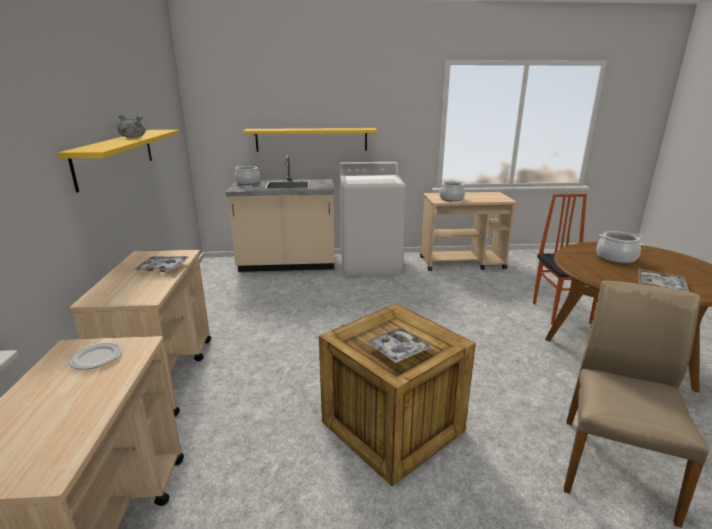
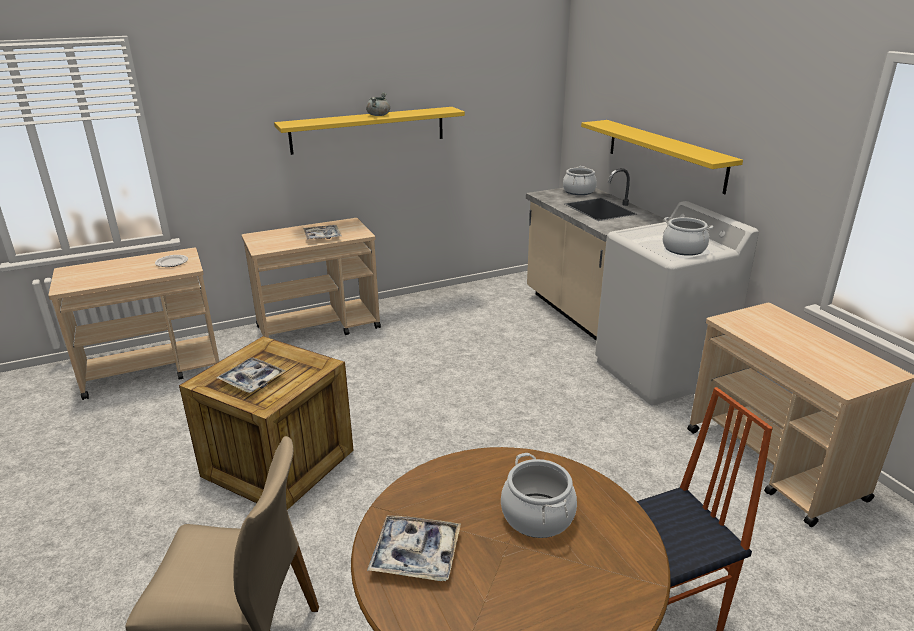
camera: 70 degrees right, 5 degrees up
(451, 199) = (757, 330): cooking pot -> cooking pot (684, 249)

